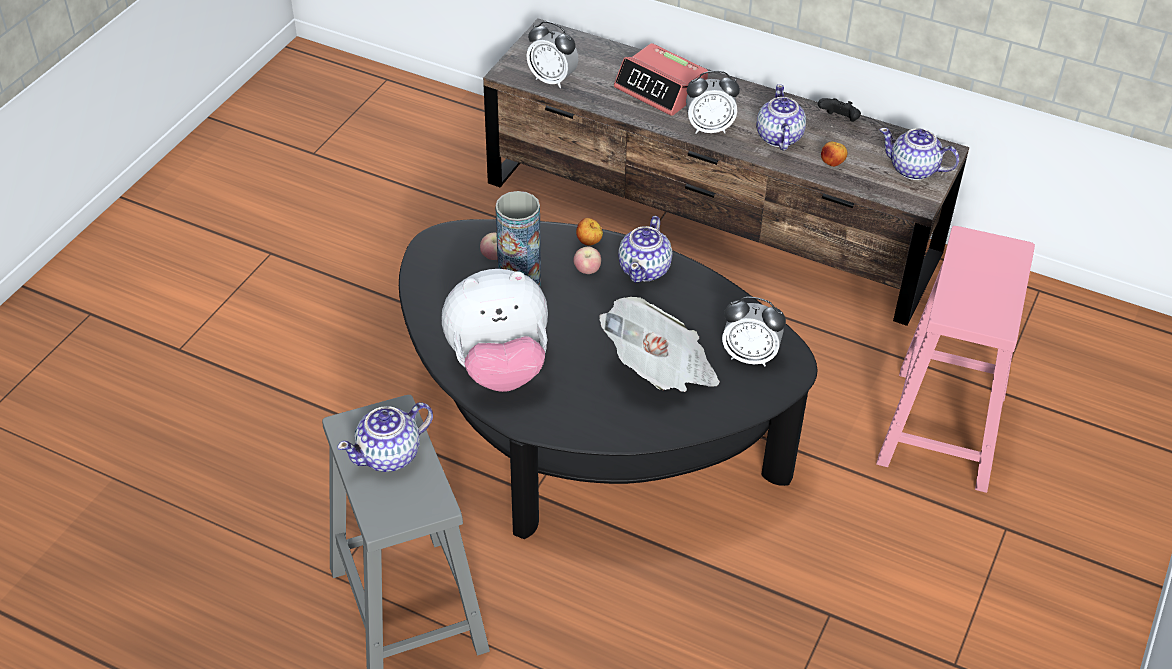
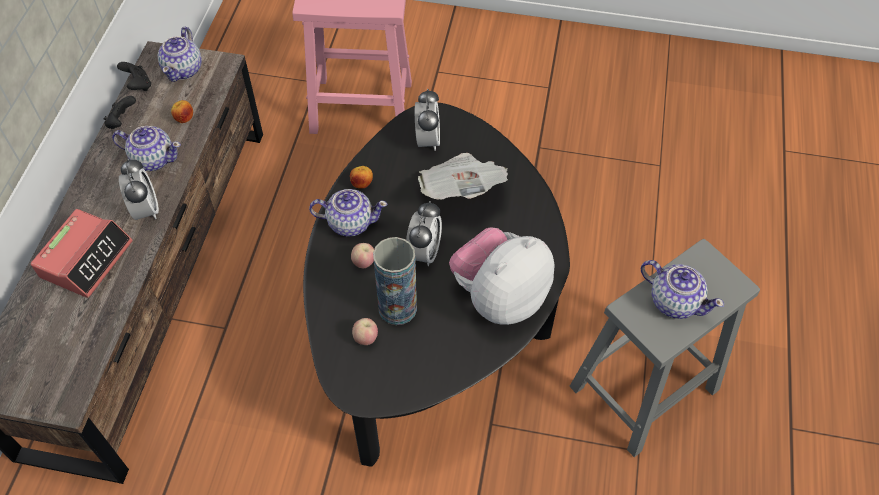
camera: 105 degrees left, 10 degrees up
(499, 367) = (499, 297): plush toy -> plush toy turned 105 degrees counterclockwise
(552, 79) = (77, 358): alarm clock -> alarm clock (424, 252)
(589, 242) = (326, 269): apple -> apple (362, 184)
(778, 137) = (153, 159): teapot -> teapot turned 150 degrees counterclockwise
(894, 135) = (138, 85): none -> black game controller

